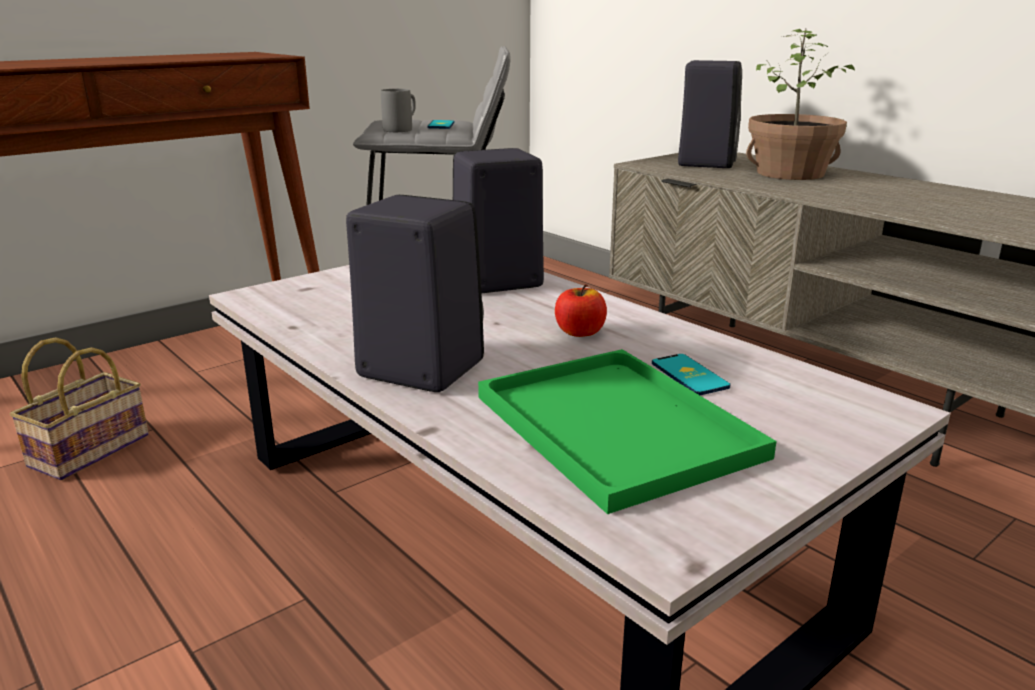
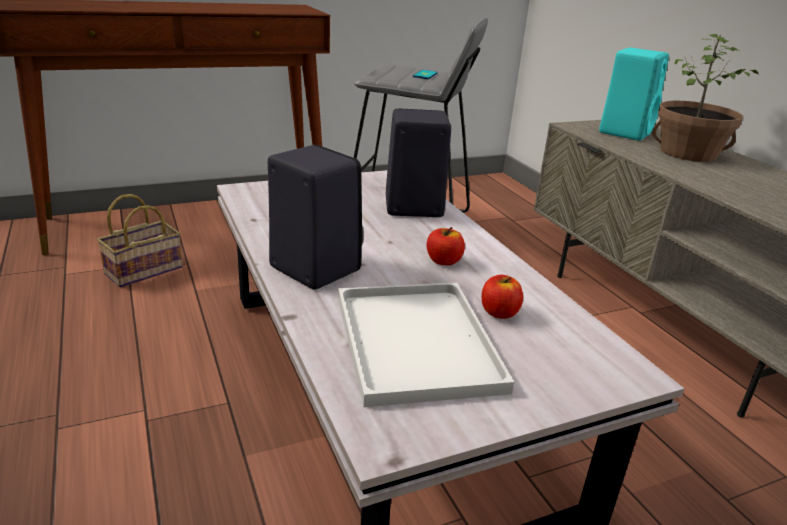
camera: 15 degrees right, 5 degrees up
(402, 129) = (393, 76): grey mug -> none
(621, 427) = (419, 344): green tray -> white tray
(689, 375) = (499, 312): phone -> apple
(706, 162) = (625, 132): black speaker -> turquoise speaker

